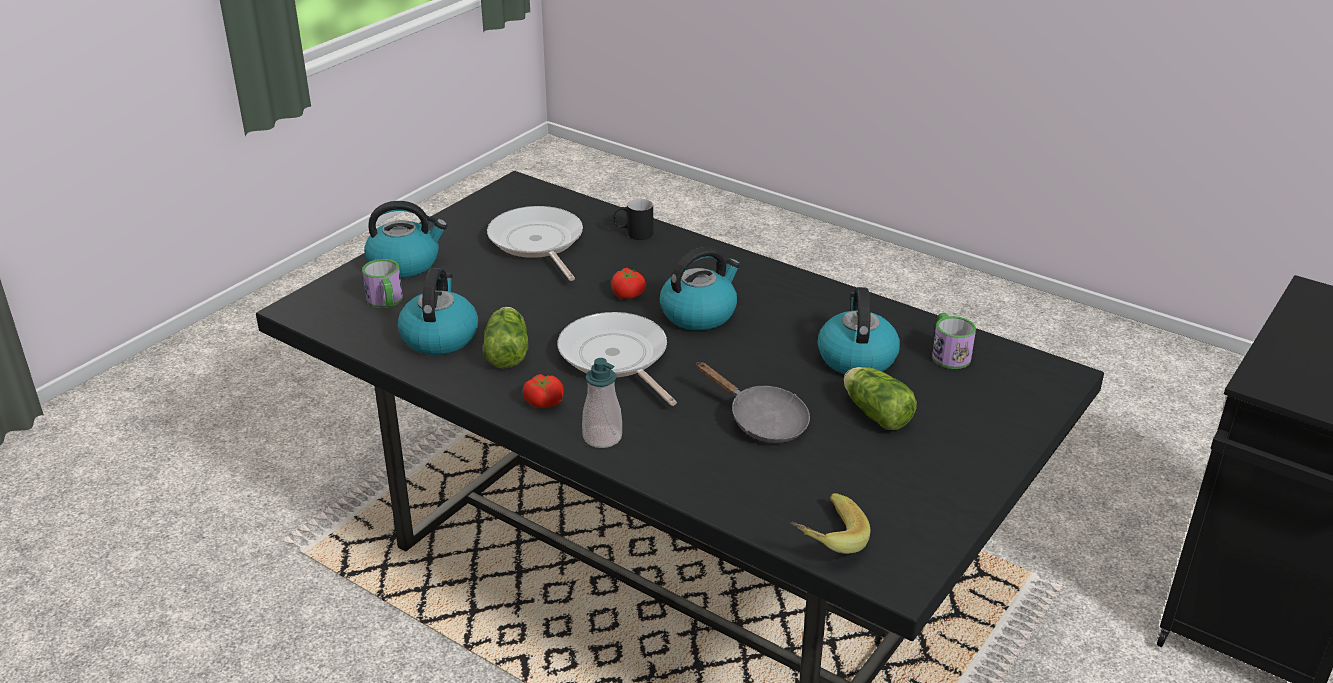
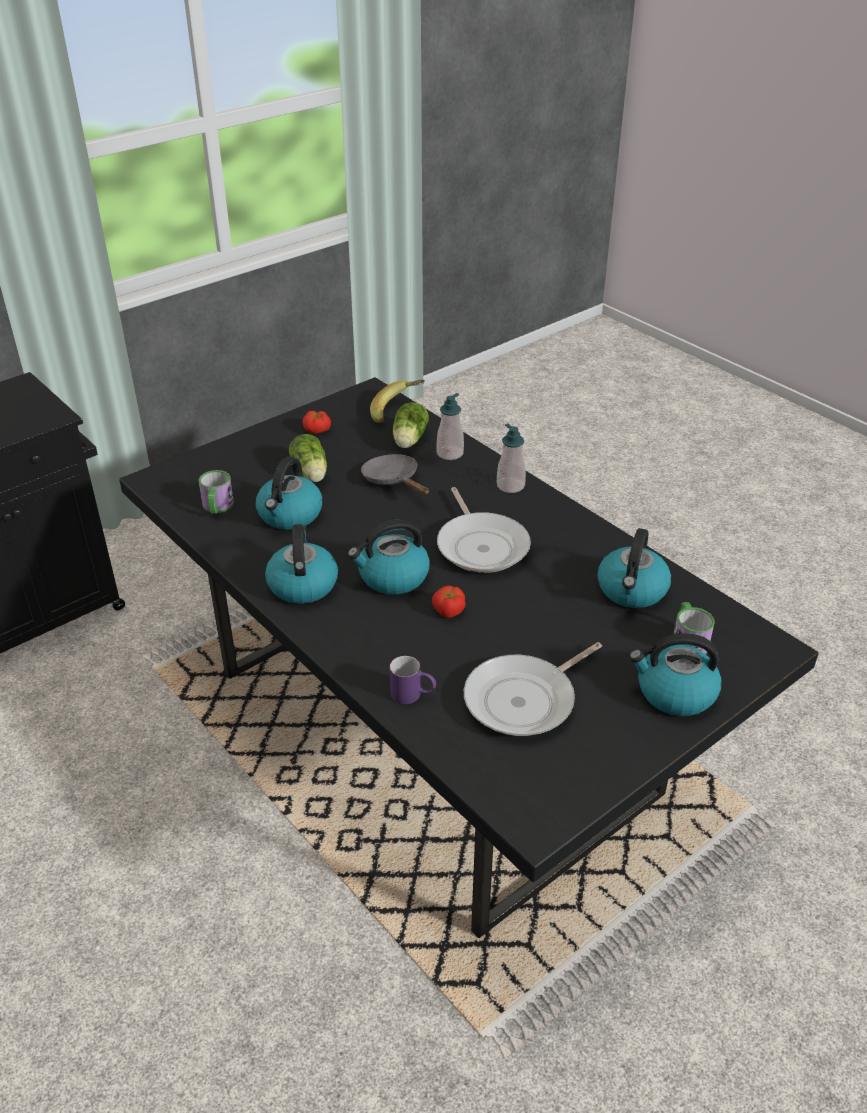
camera: 165 degrees left, 5 degrees up
(507, 351) = (572, 566): lettuce -> lettuce (408, 440)
(537, 243) = (525, 700): frying pan -> frying pan turned 60 degrees clockwise
(543, 401) = (548, 518): tomato -> tomato (317, 430)
(633, 233) = (413, 695): black mug -> purple mug
(705, 474) = (450, 453): none -> soap dispenser
(786, 295) = (302, 584): none -> kettle

